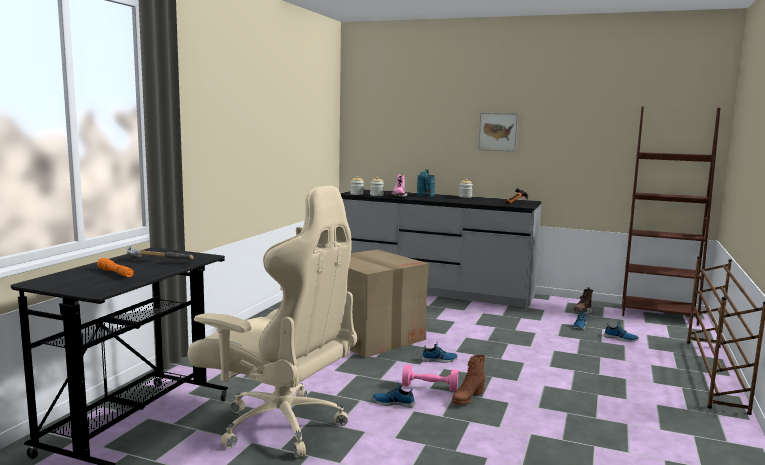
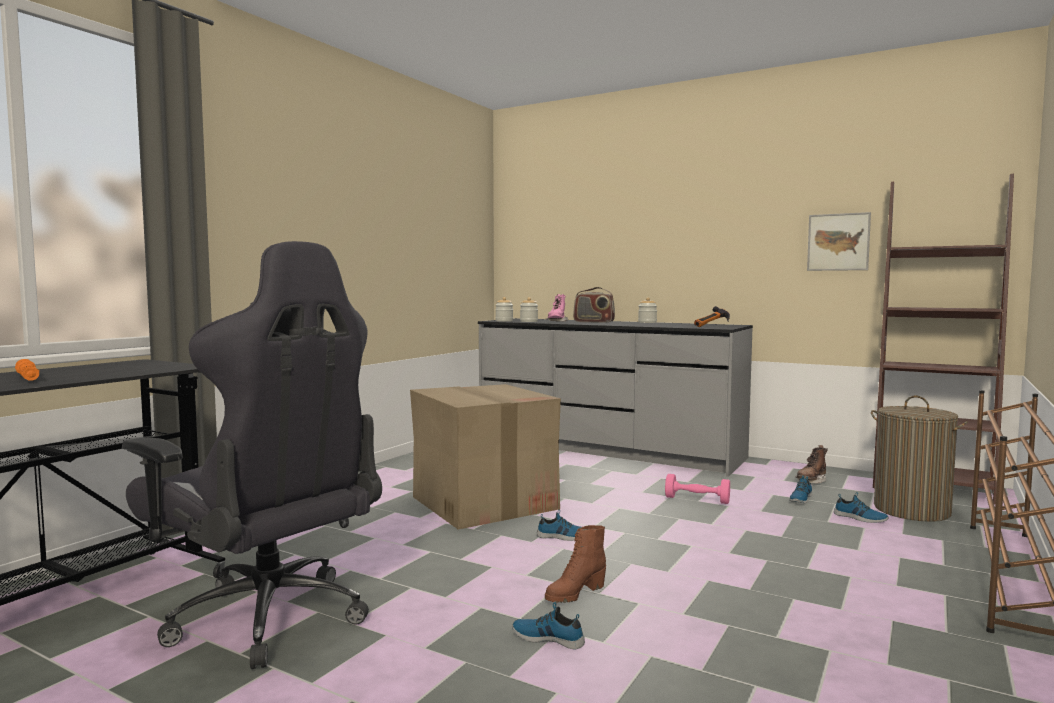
camera: 10 degrees right, 5 degrees down
(159, 261) = (117, 369): hammer -> none
(275, 424) = (262, 615): beige office chair -> black office chair
(393, 403) = (457, 594): shoe -> shoe (548, 638)
(425, 196) = (593, 322): turquoise watering can -> radio
(429, 387) = (526, 574): pink dumbbell -> pink dumbbell (697, 500)
(498, 132) = (690, 233): picture -> picture (838, 242)
(650, 331) = (912, 510): none -> laundry basket

